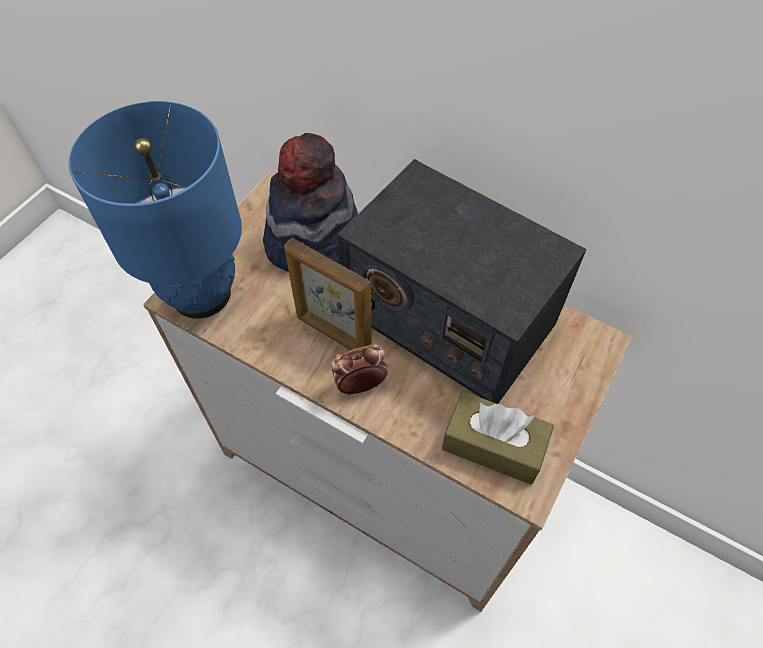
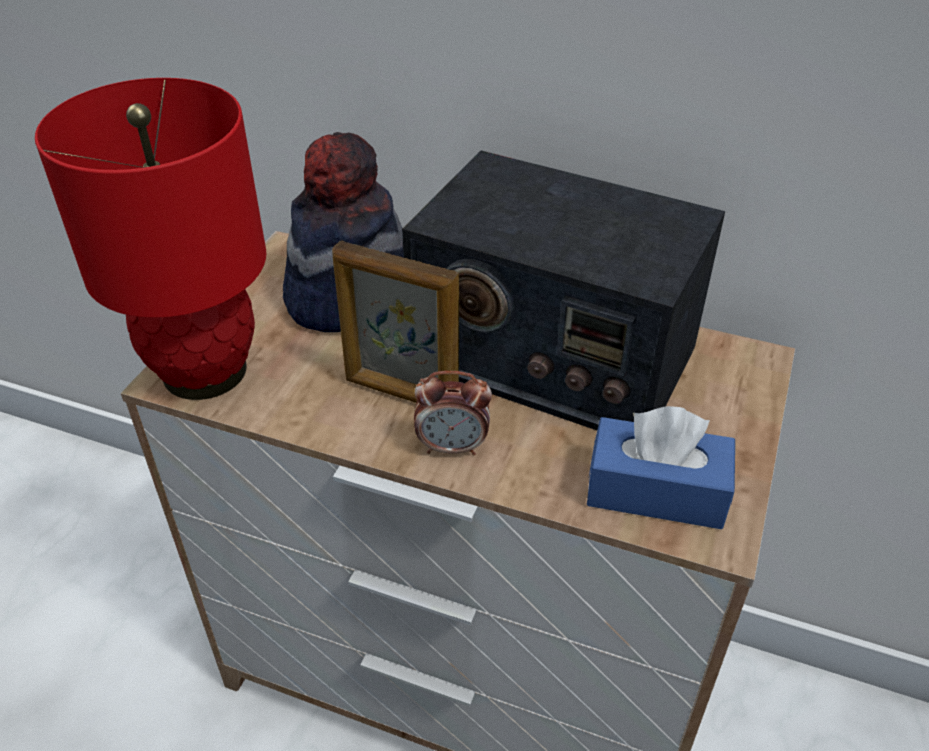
camera: 10 degrees left, 15 degrees down
(202, 294) = (205, 371): blue table lamp -> red table lamp
(360, 385) = (453, 447): alarm clock -> alarm clock turned 150 degrees counterclockwise
(493, 445) = (656, 491): brown tissue box -> blue tissue box

